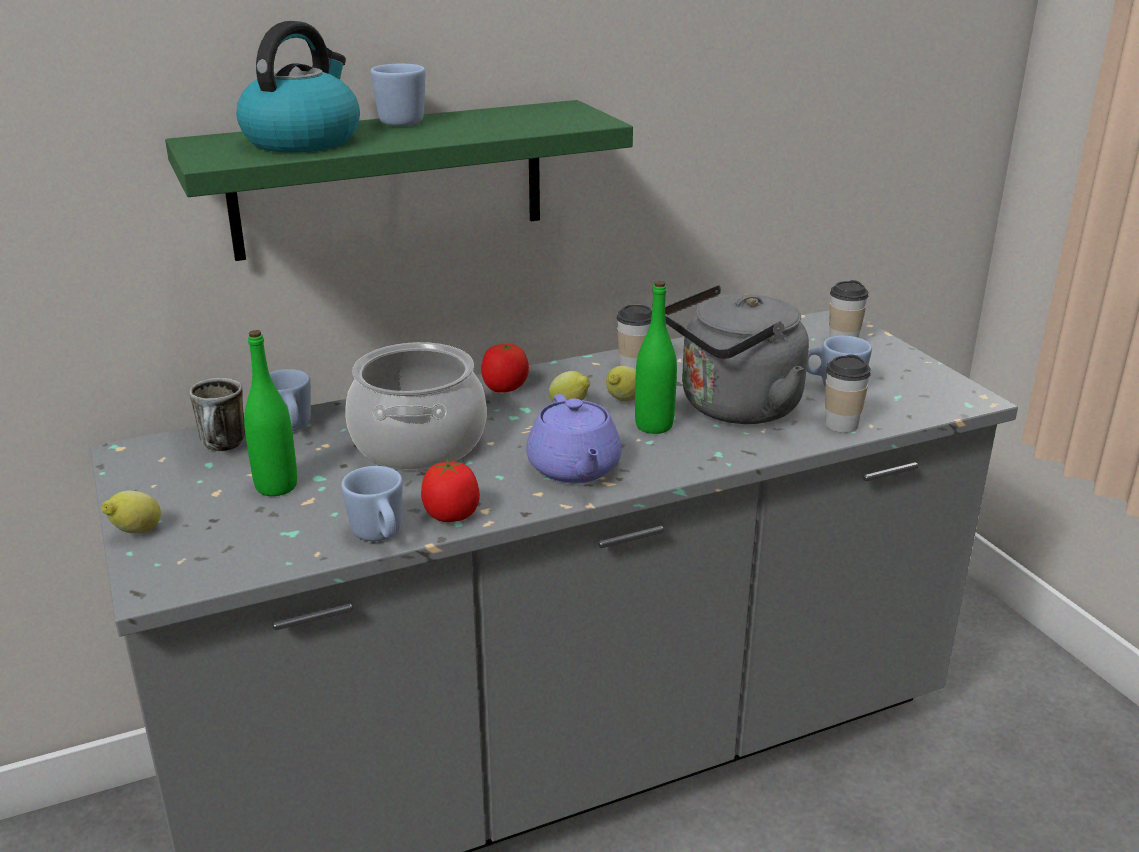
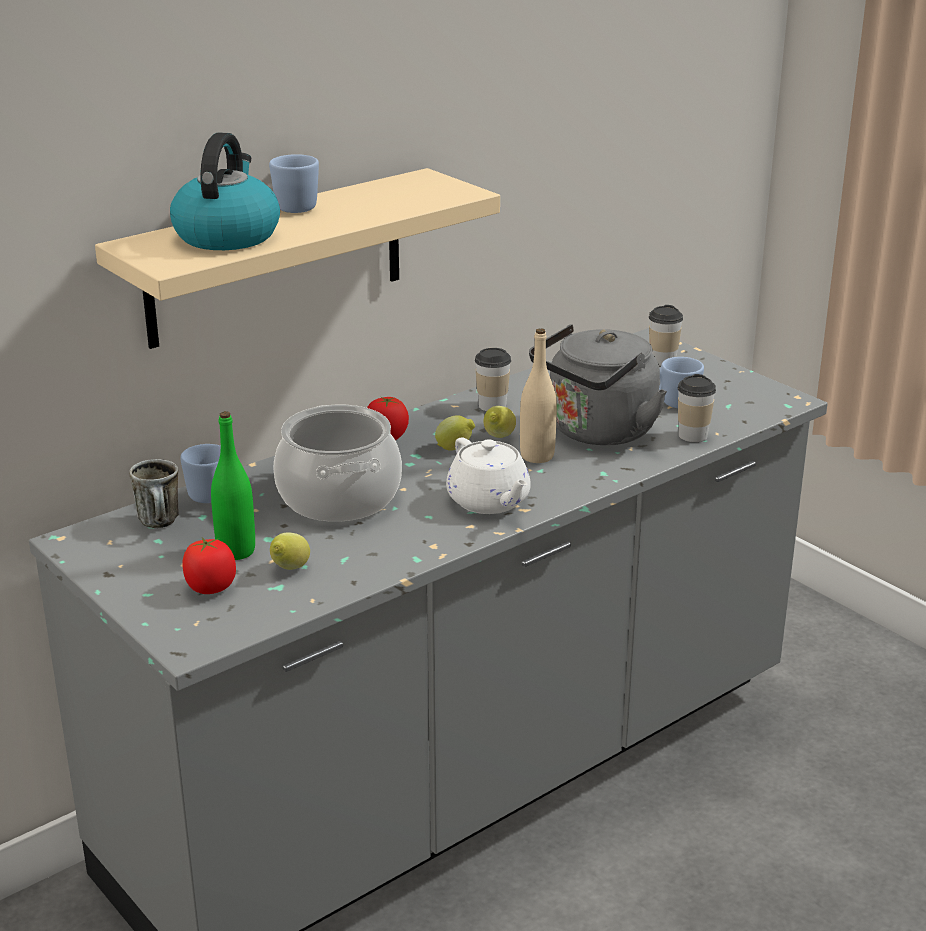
camera: 15 degrees left, 0 degrees up
(135, 533) = (137, 607): lemon -> lemon (289, 569)
(380, 536) = (357, 579): blue mug -> none
(389, 179) = (276, 258): green shelf -> beige shelf
(452, 515) = (408, 554): tomato -> tomato (211, 588)
(574, 469) = (489, 501): purple teapot -> white teapot
(654, 426) = (537, 456): green bottle -> beige bottle

